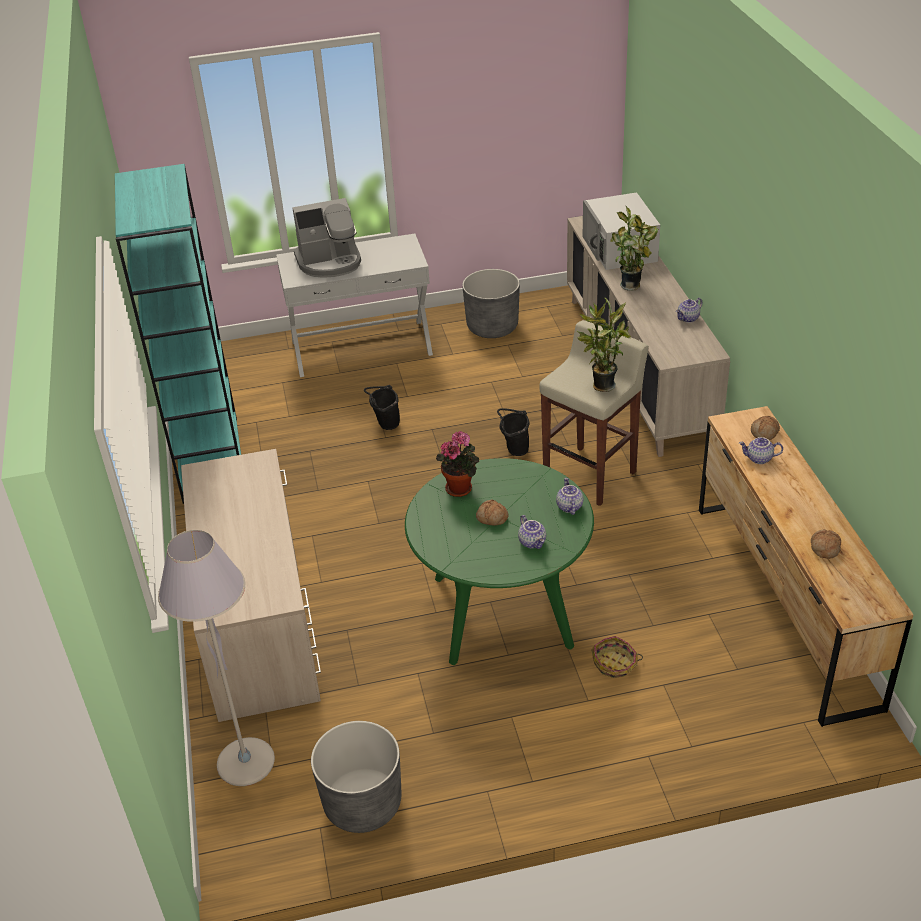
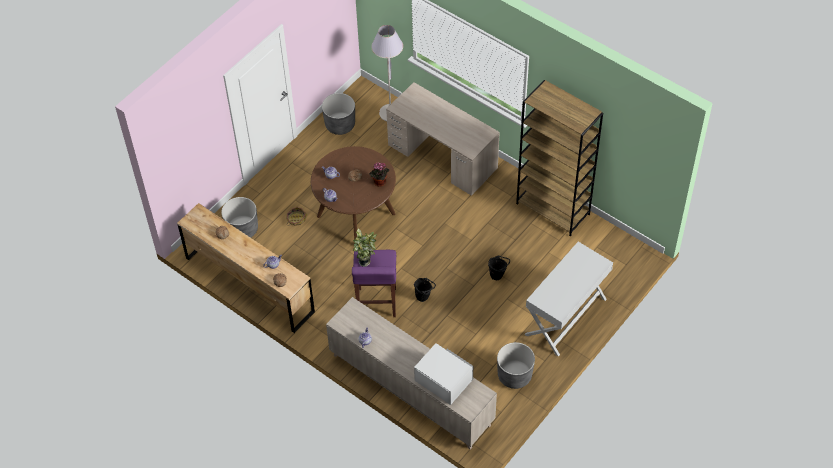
camera: 140 degrees right, 15 degrees up
(210, 459) = (553, 209): turquoise bookcase -> brown bookcase
(330, 262) = (578, 272): coffee machine -> none
(502, 611) = (356, 215): green dining table -> brown dining table
(591, 475) = (376, 303): beige stool -> purple stool
(632, 286) = (411, 351): potted plant -> none
(734, 704) = (242, 229): none -> grey planter

